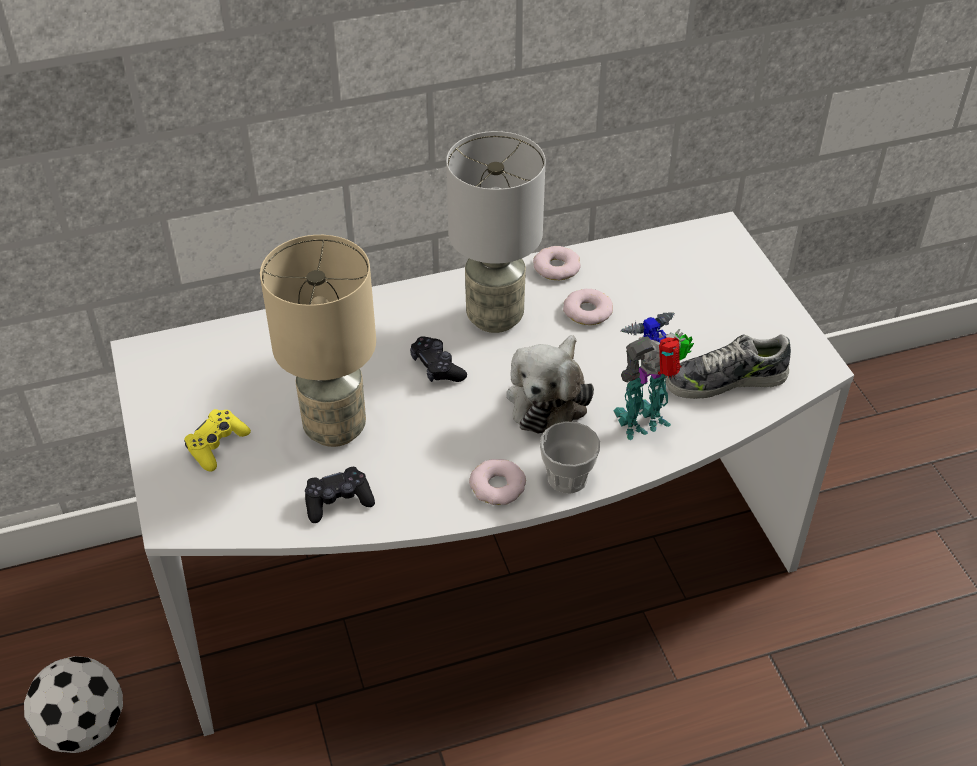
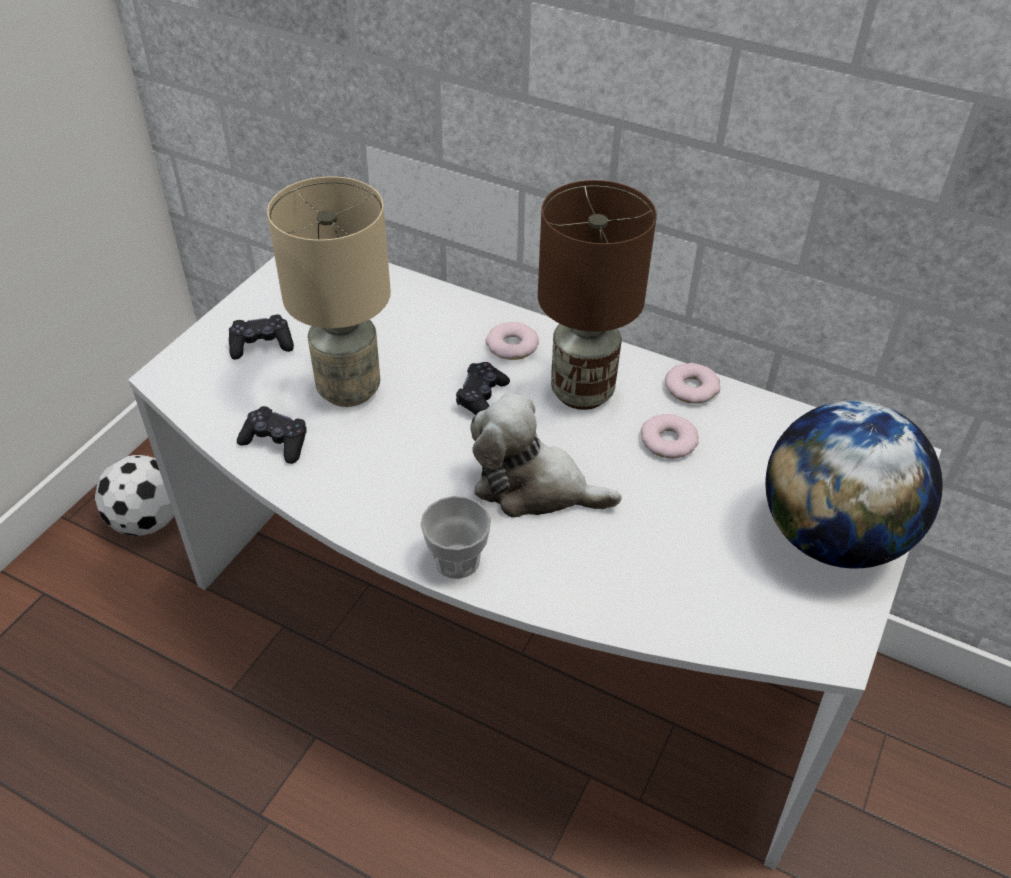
camera: 45 degrees right, 0 degrees up
(217, 446) = (261, 345): yellow game controller -> black game controller
(495, 316) = (583, 391): grey table lamp -> brown table lamp
(498, 486) = (395, 522): donut -> donut (512, 346)
(549, 399) = (533, 487): plush toy -> plush toy turned 45 degrees clockwise
(645, 422) = (587, 569): toy robot -> none
(726, 380) = (715, 591): shoe -> none
(742, 304) = (831, 537): none -> globe

